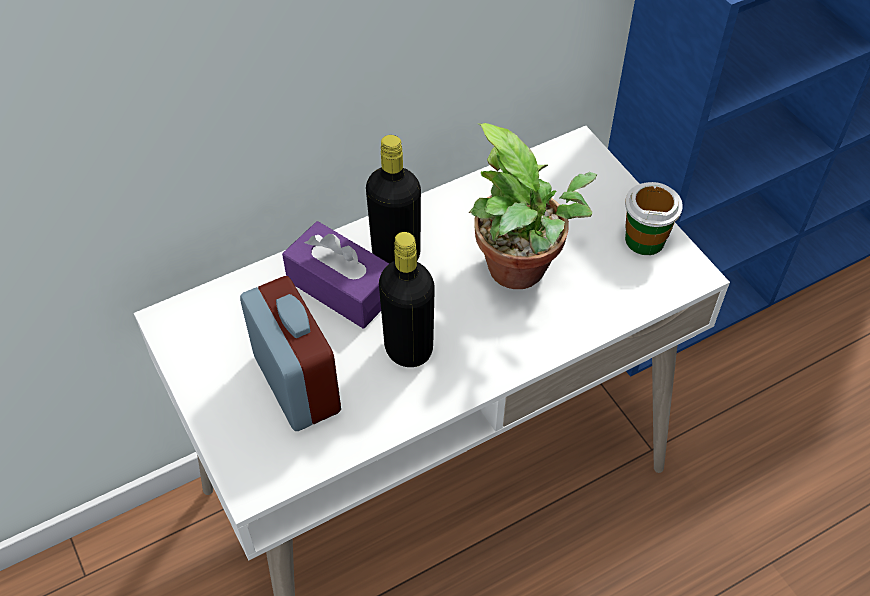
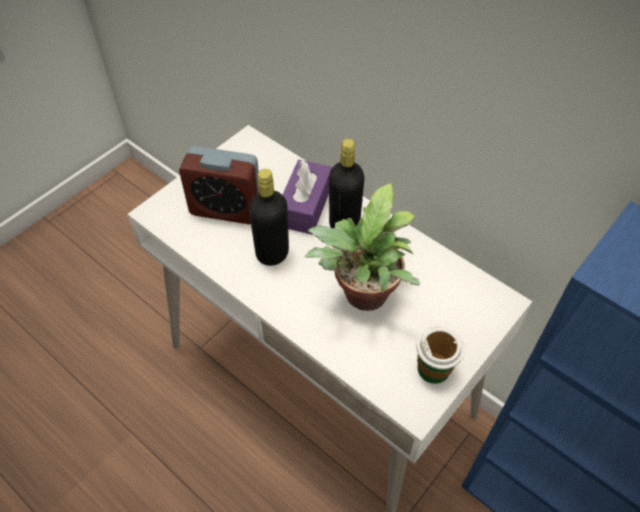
camera: 70 degrees right, 0 degrees up
(297, 384) = (226, 209): alarm clock -> alarm clock turned 60 degrees clockwise

